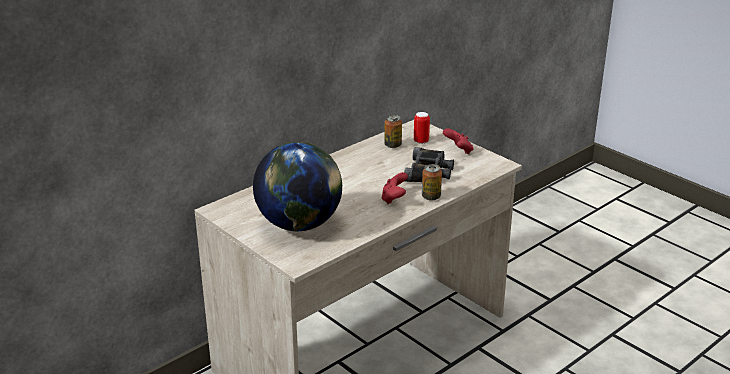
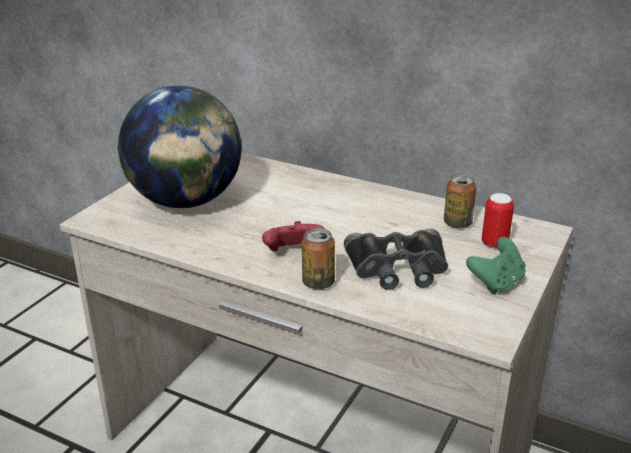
camera: 70 degrees right, 0 degrees up
(458, 151) = (496, 283): red game controller -> green game controller

